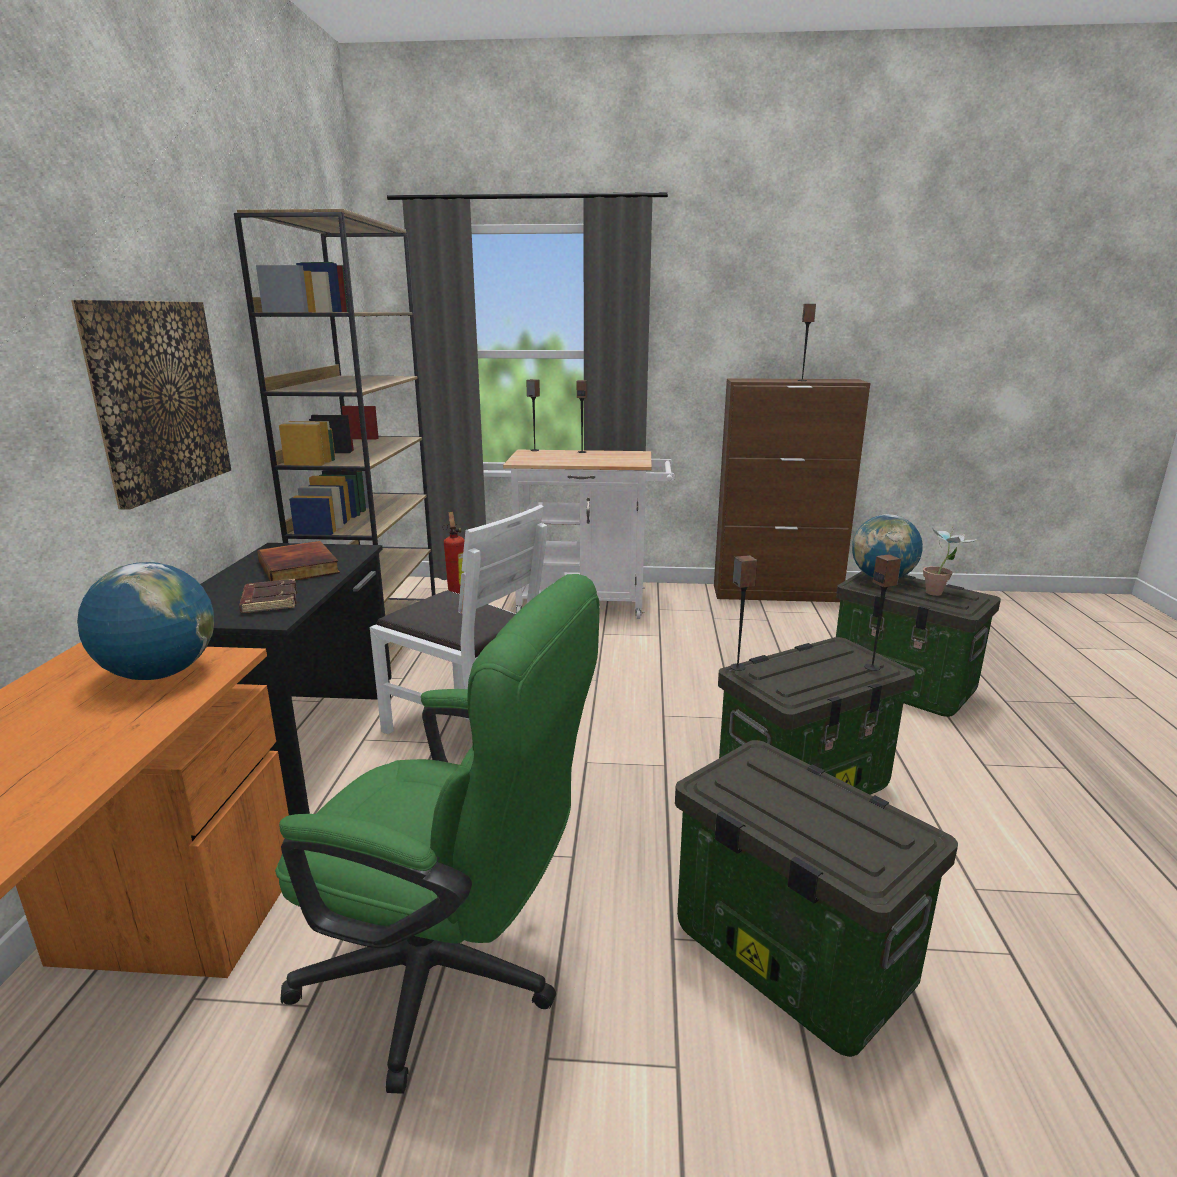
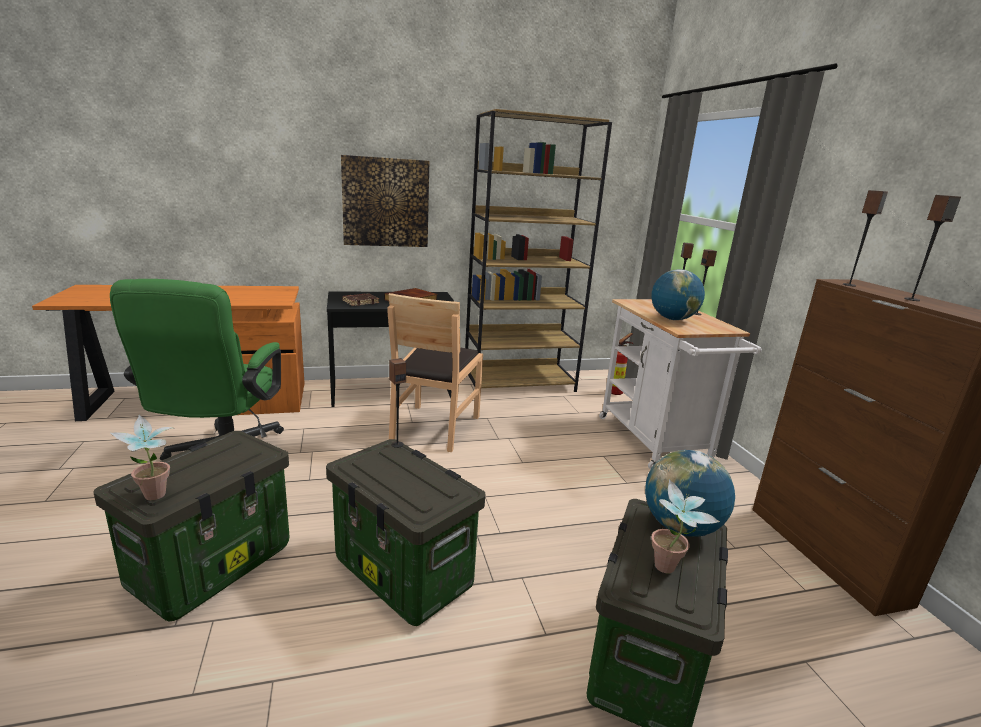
camera: 70 degrees right, 0 degrees up
(160, 674) = (266, 297): globe -> globe (672, 319)
(467, 725) = (434, 427): white chair -> brown chair
(872, 667) = (413, 503): speaker -> speaker (849, 285)
(903, 835) = (155, 499): none -> potted plant

